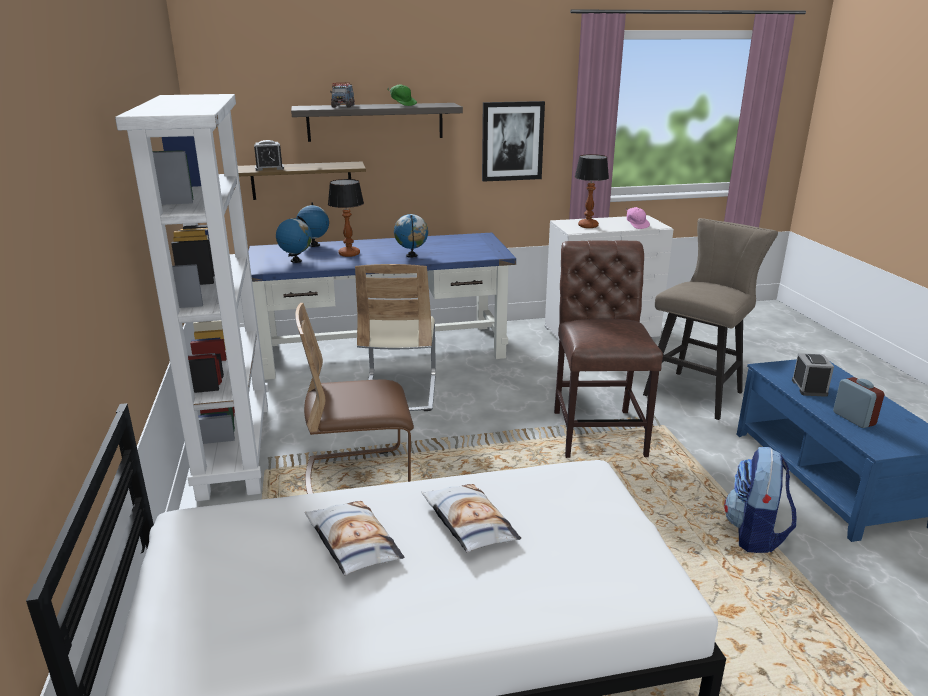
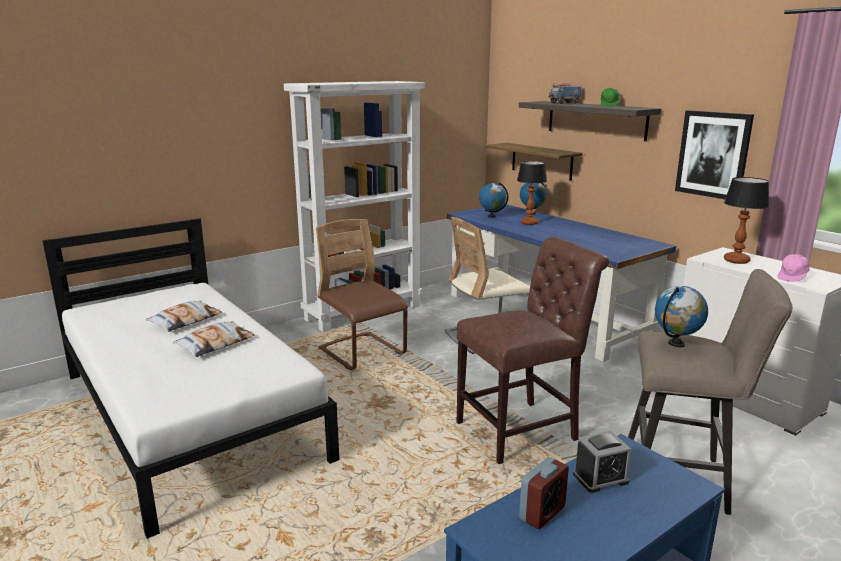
camera: 65 degrees right, 5 degrees down
(269, 168) = (512, 146): alarm clock -> none
(412, 256) = (557, 236): globe -> globe (676, 344)
(755, 534) = (411, 546): backpack -> none

